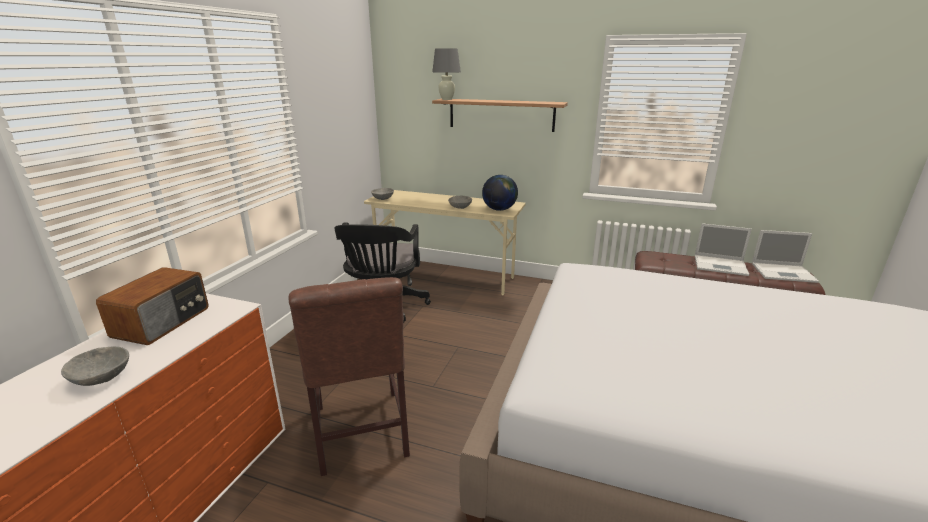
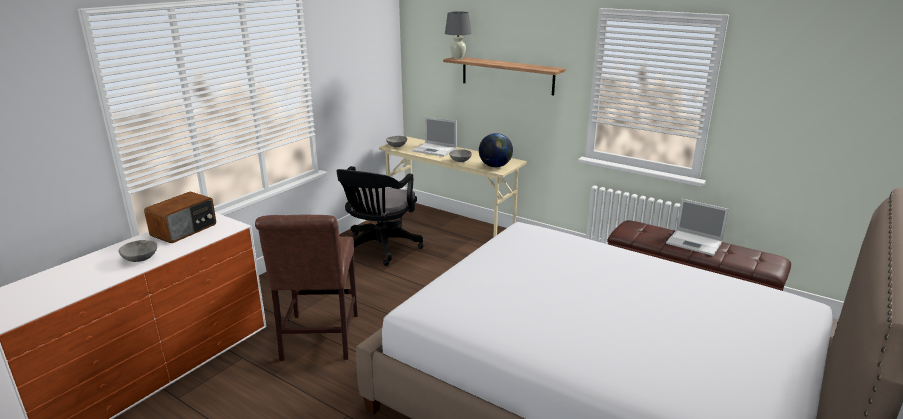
camera: 15 degrees right, 0 degrees up
(784, 272) = (756, 257): laptop -> laptop (435, 150)

